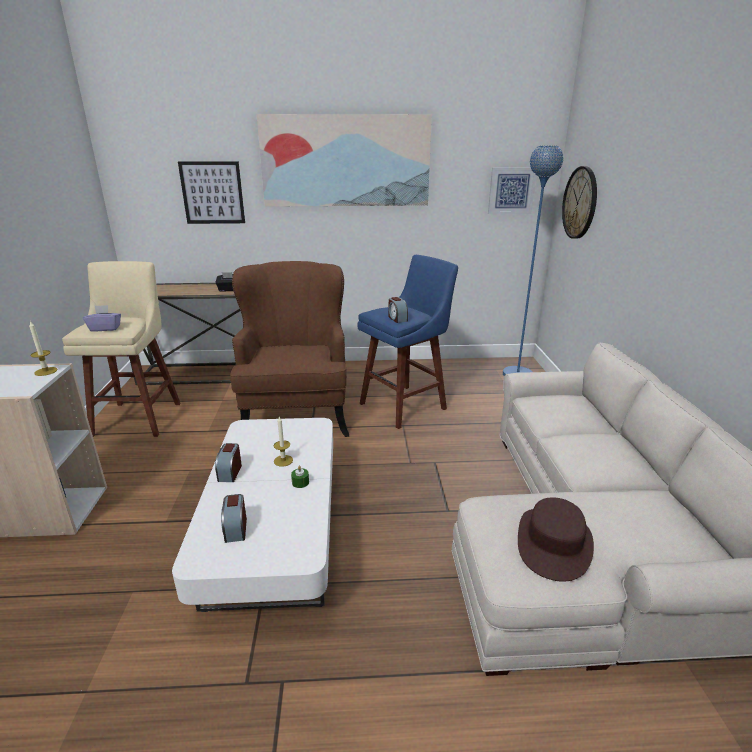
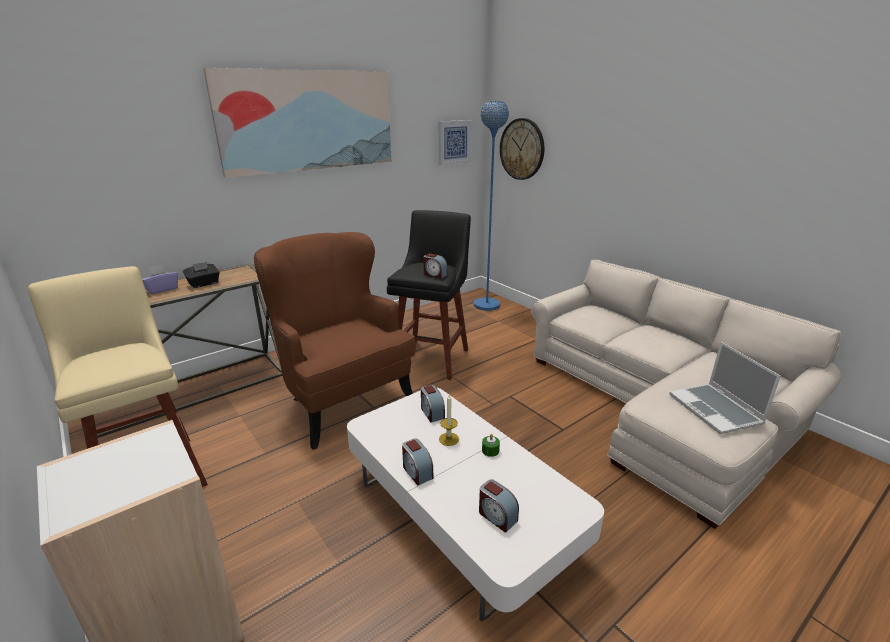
camera: 35 degrees left, 0 degrees up
(46, 371) = (154, 441): candle -> none
(105, 328) = (116, 368): purple tissue box -> purple tissue box (162, 289)
(212, 193) = (152, 167): picture -> none
(299, 437) = (432, 413): none -> alarm clock
(405, 405) = (432, 358): blue stool -> black stool
(553, 543) = (716, 410): brown hat -> laptop

